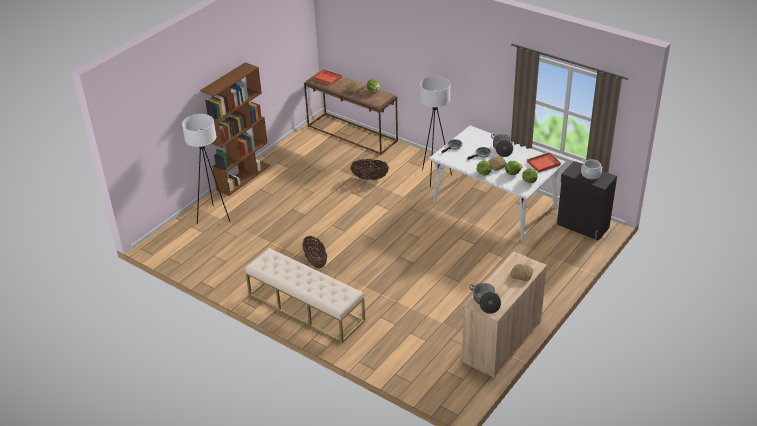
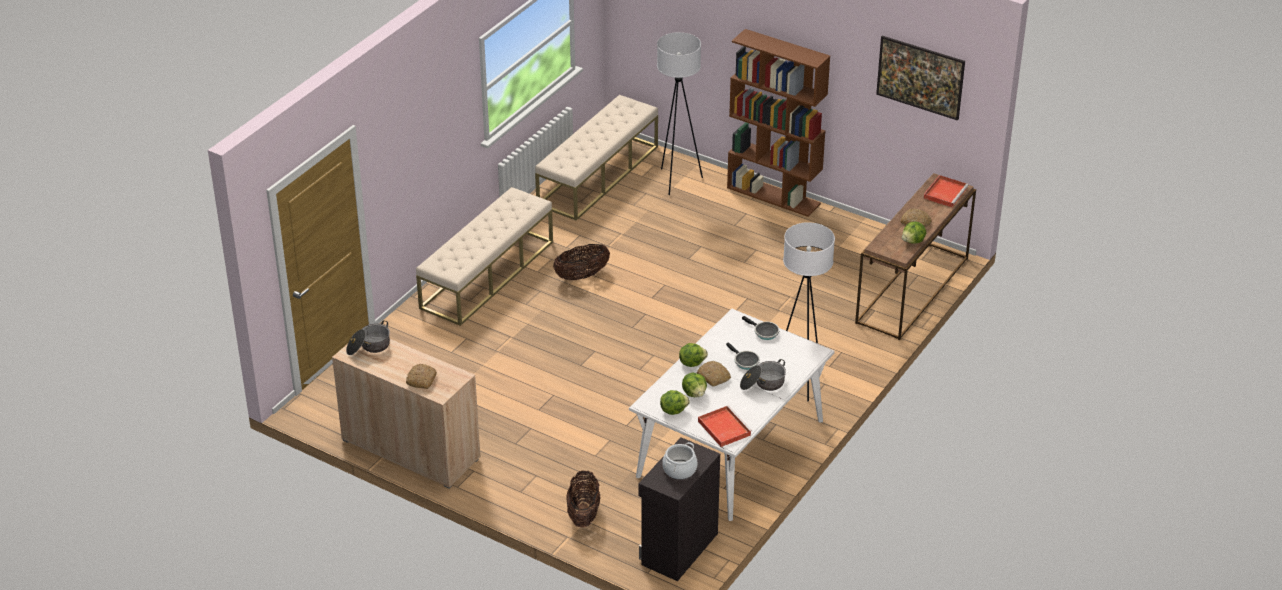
camera: 85 degrees right, 0 degrees up
(195, 253) = (598, 175): none -> beige bench
(285, 42) = (919, 91): none -> picture
(370, 178) = (788, 315): basket -> basket (583, 514)

